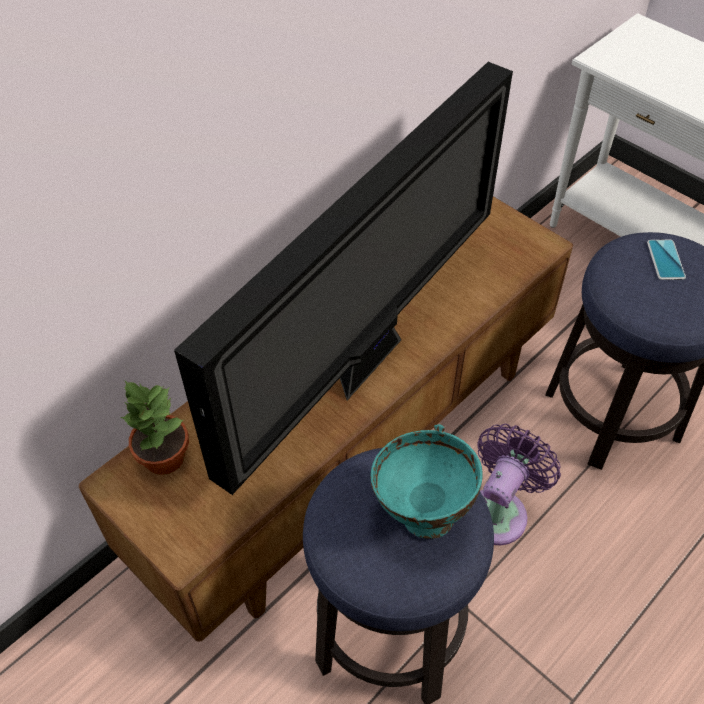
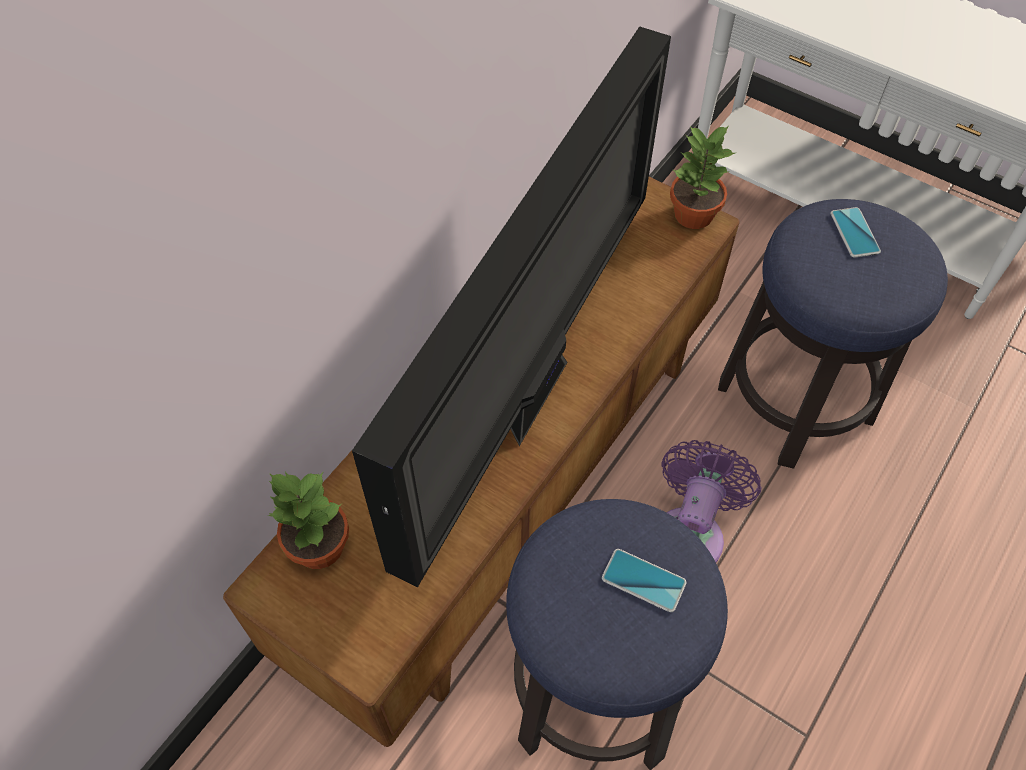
camera: 10 degrees left, 5 degrees up
(421, 515) = (643, 580): turquoise bowl -> phone
(532, 235) = (692, 214): none -> potted plant

